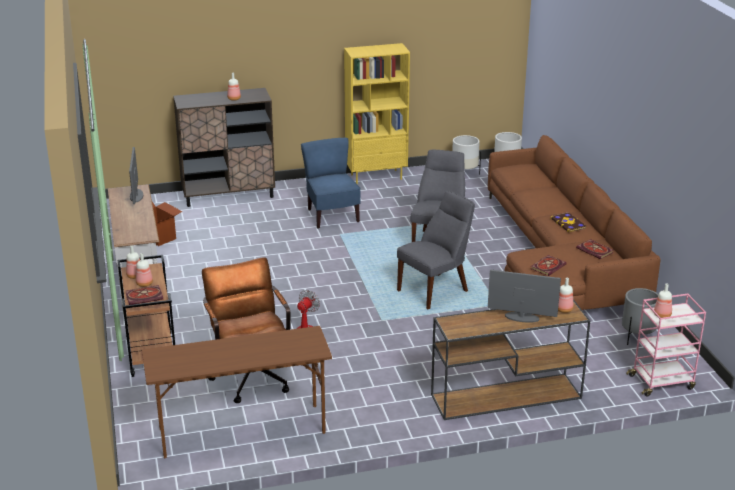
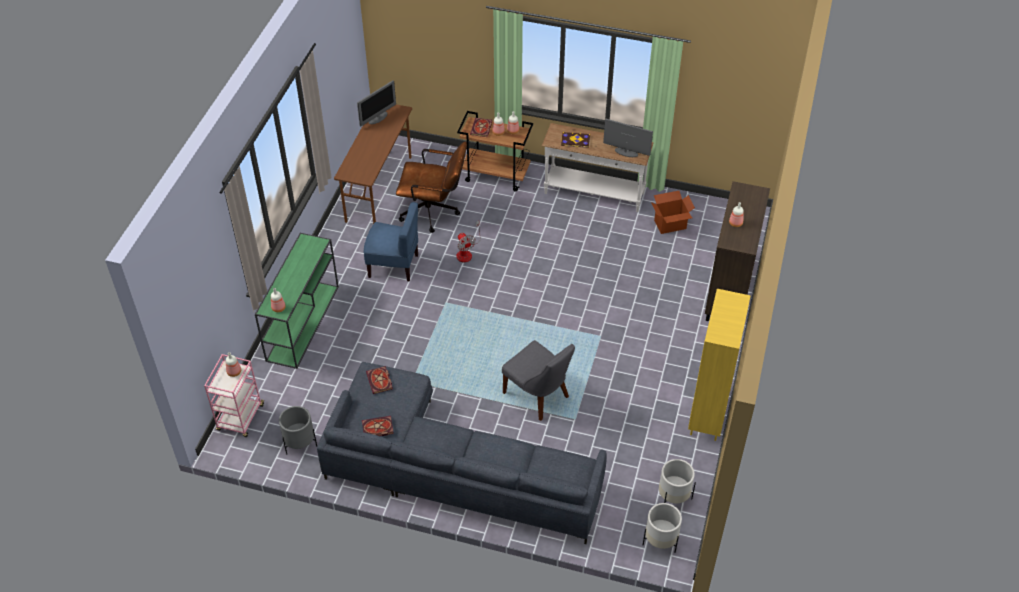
camera: 120 degrees right, 20 degrees up
(332, 216) = (640, 346): blue chair -> blue chair (394, 265)
(435, 290) = (463, 354): grey chair -> none
(505, 397) = (303, 322): brown console table -> green console table
(521, 317) = (290, 281): monitor -> monitor (378, 118)
(558, 257) = (451, 469): brown sofa -> grey sofa
(568, 223) = (435, 439): book -> book (575, 141)

